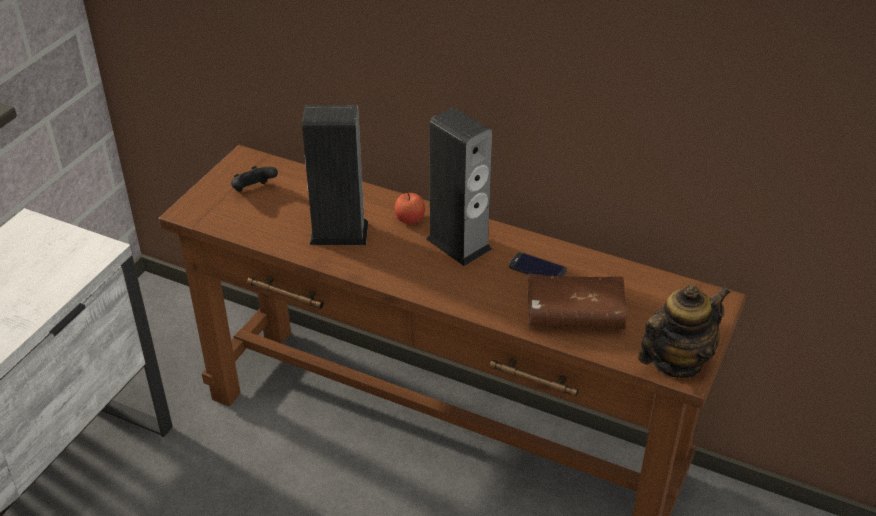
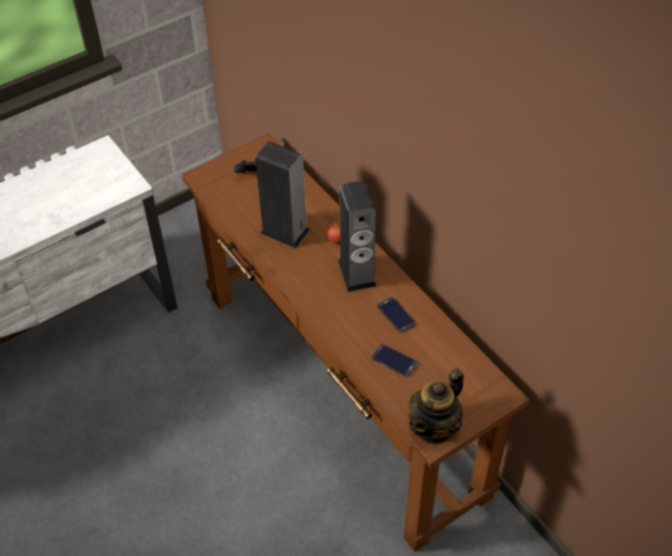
camera: 30 degrees right, 10 degrees up
(575, 313) = (394, 361): brown book -> phone
(676, 361) = (434, 427): teapot -> teapot turned 135 degrees clockwise

